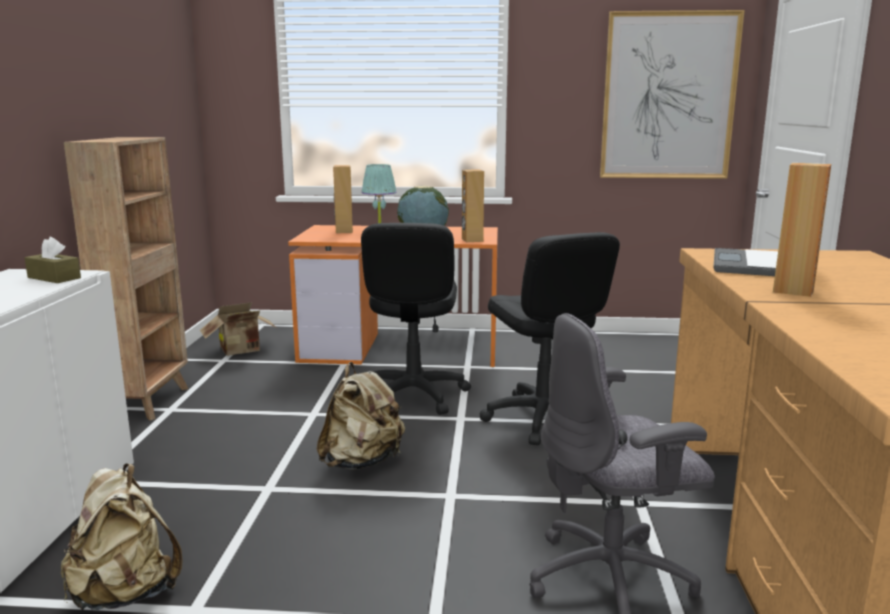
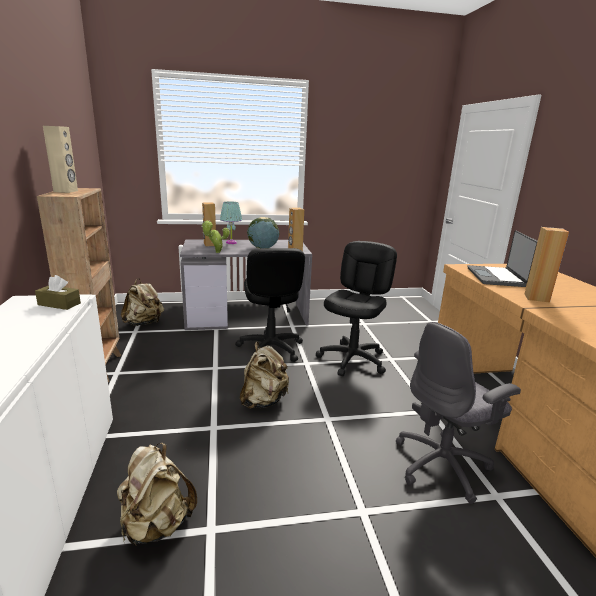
camera: 15 degrees left, 5 degrees up
(110, 139) = (66, 191): none -> beige speaker
(242, 351) = (144, 323): cardboard box -> beige backpack
(344, 240) = (216, 252): none -> potted plant
(402, 348) = (247, 315): orange desk -> grey desk
(542, 419) = (352, 359): black office chair -> black office chair turned 120 degrees counterclockwise
(668, 96) = (396, 163): picture -> none

